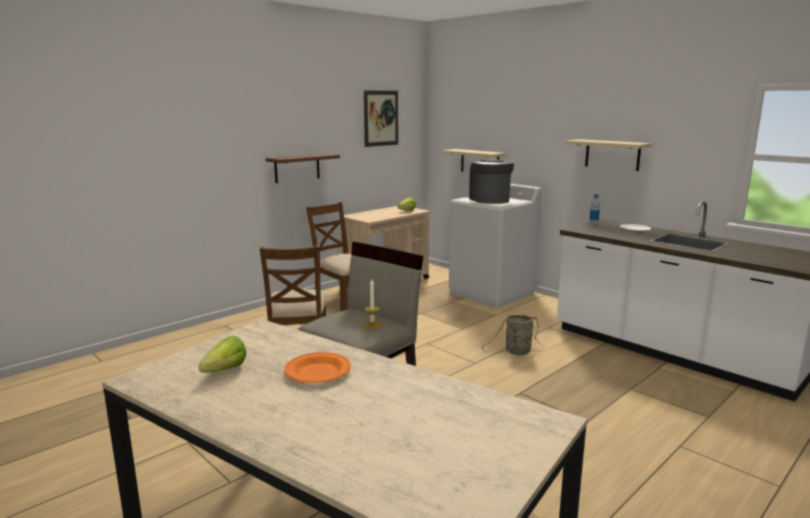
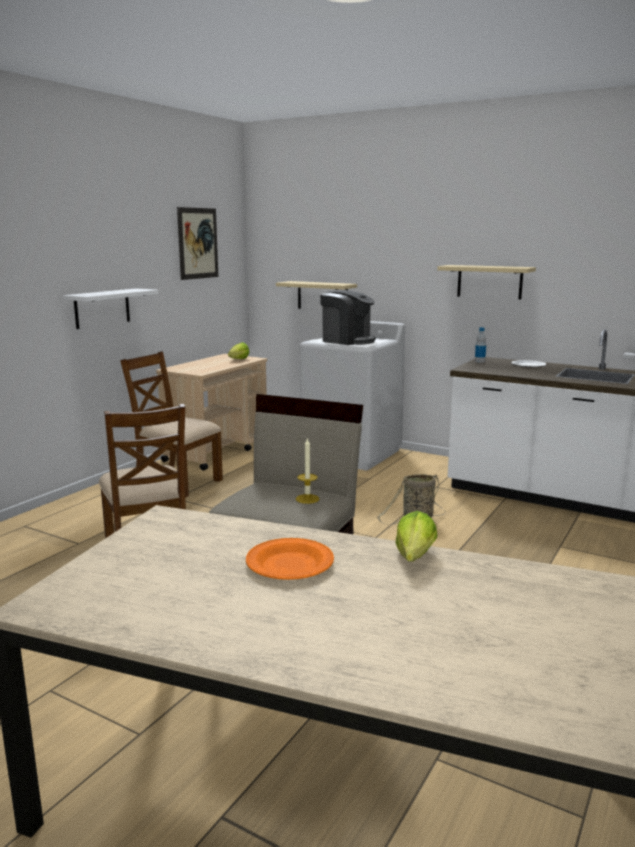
camera: 15 degrees left, 0 degrees up
(221, 372) = (157, 581): lettuce -> lettuce (412, 560)
(297, 168) = (102, 308): brown shelf -> white shelf
(489, 200) = (347, 341): coffee machine -> coffee machine turned 150 degrees clockwise

